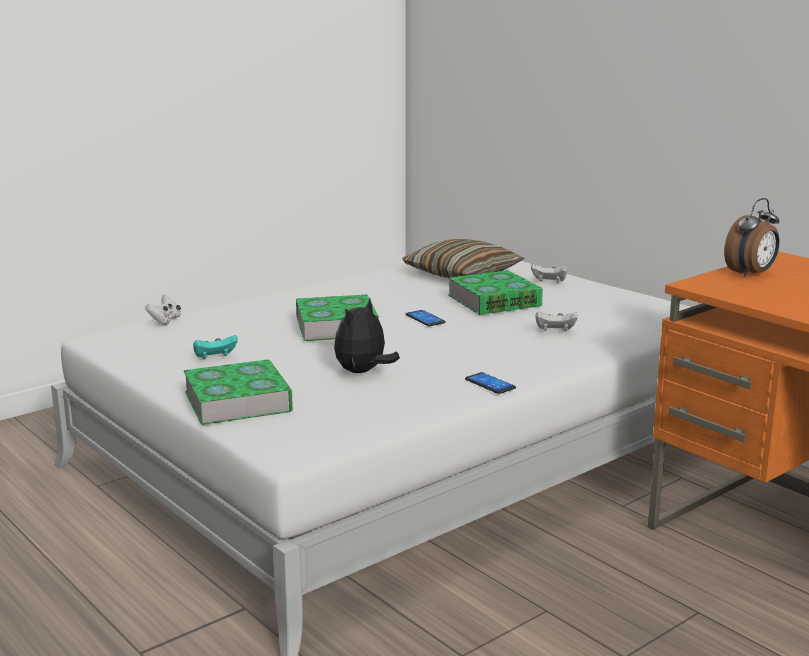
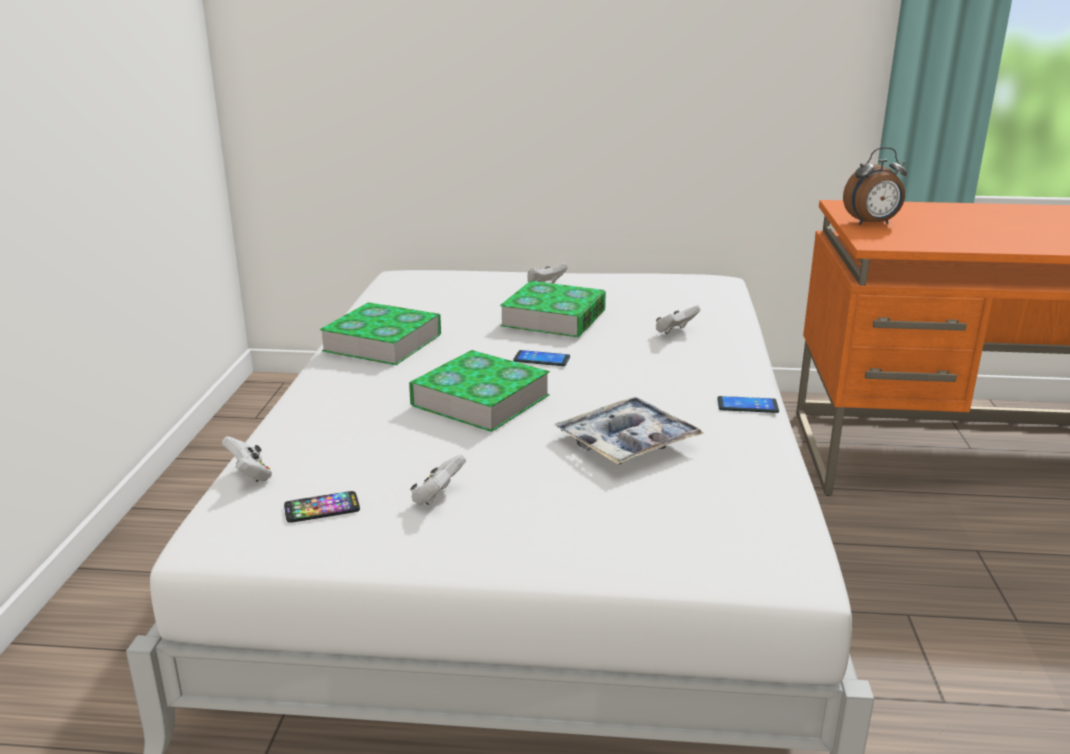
camera: 45 degrees left, 5 degrees up
(160, 343) = (322, 508): none -> phone
(215, 358) = (438, 497): turquoise game controller -> white game controller
(238, 401) = (599, 539): book -> book (382, 342)
(363, 372) = (627, 442): plush toy -> tray
(462, 274) = (447, 300): pillow -> none
(751, 274) = (872, 224): alarm clock -> alarm clock turned 75 degrees clockwise

